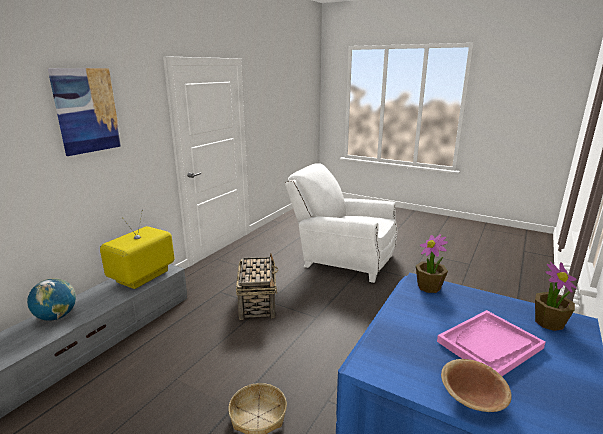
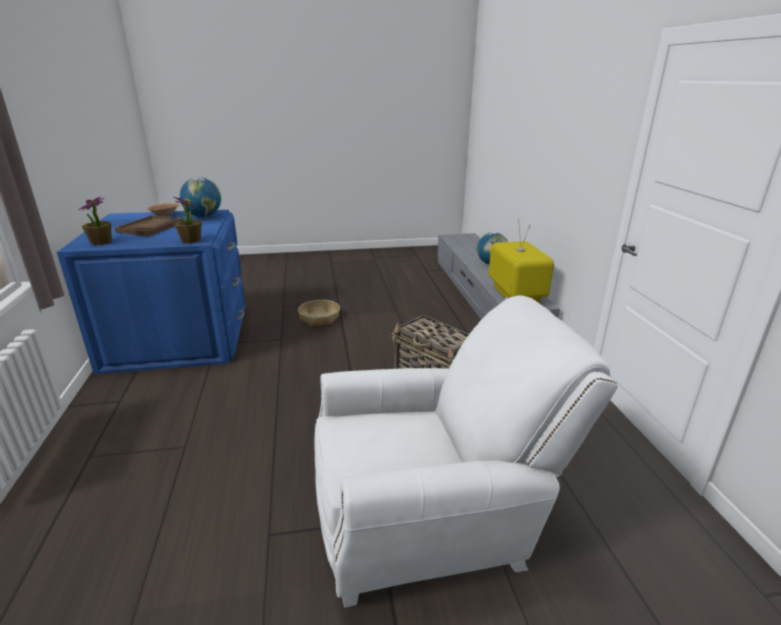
camera: 140 degrees right, 5 degrees up
(87, 110) = (570, 105): picture -> none
(398, 354) = (203, 216): none -> globe
(489, 345) = (150, 227): pink tray -> brown tray

